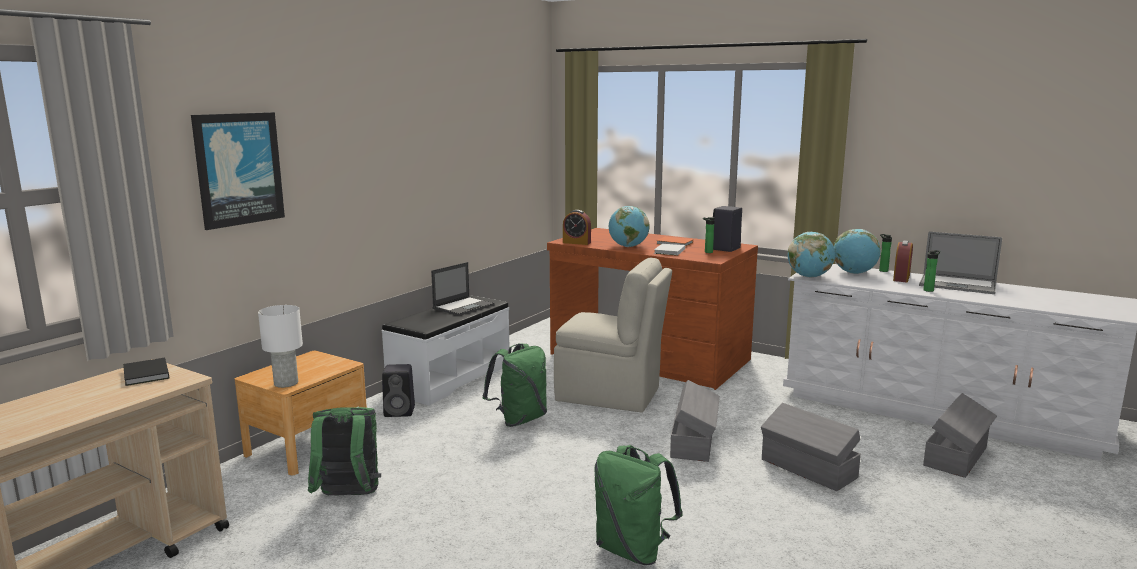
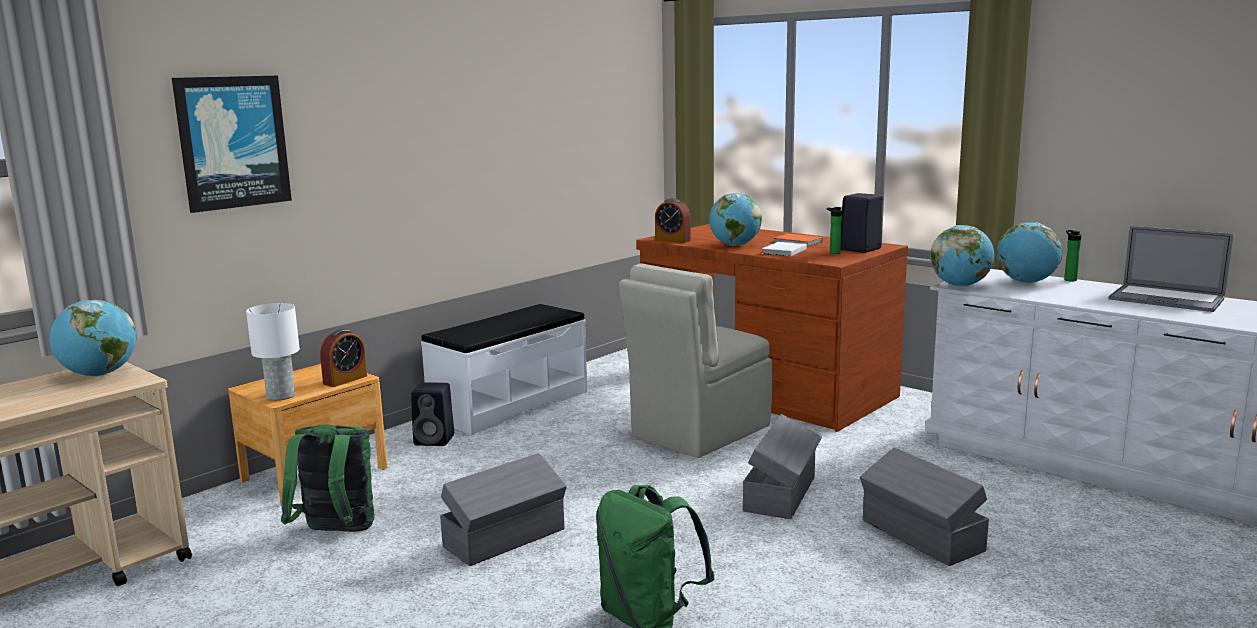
camera: 10 degrees right, 0 degrees up
(145, 374) = (99, 374): black book -> globe
(464, 306) = (527, 317): laptop -> none
(519, 419) = (572, 456): green backpack -> none
(610, 395) = (698, 432): beige chair -> beige chair turned 105 degrees clockwise
(901, 278) = (1089, 289): alarm clock -> alarm clock (345, 380)
(929, 290) = (1119, 305): bottle -> none
(957, 456) = (1141, 532): grey storage box -> grey storage box (506, 538)

